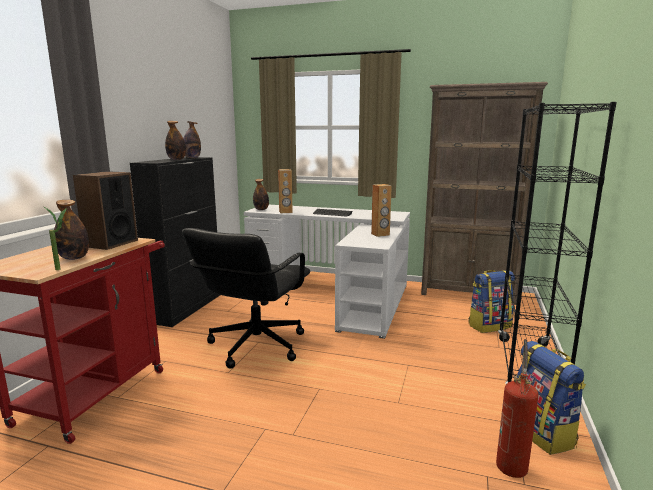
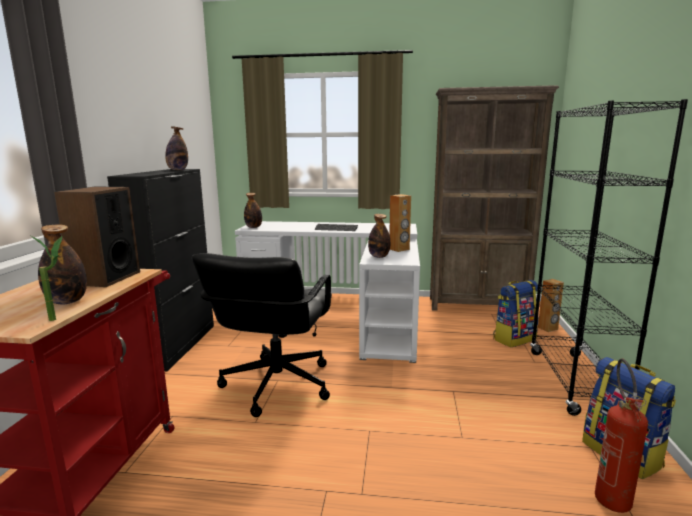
camera: 10 degrees left, 0 degrees up
(176, 159) = (162, 172): bottle -> bottle (379, 256)
(285, 212) = (283, 229): brown speaker -> brown speaker (548, 328)

